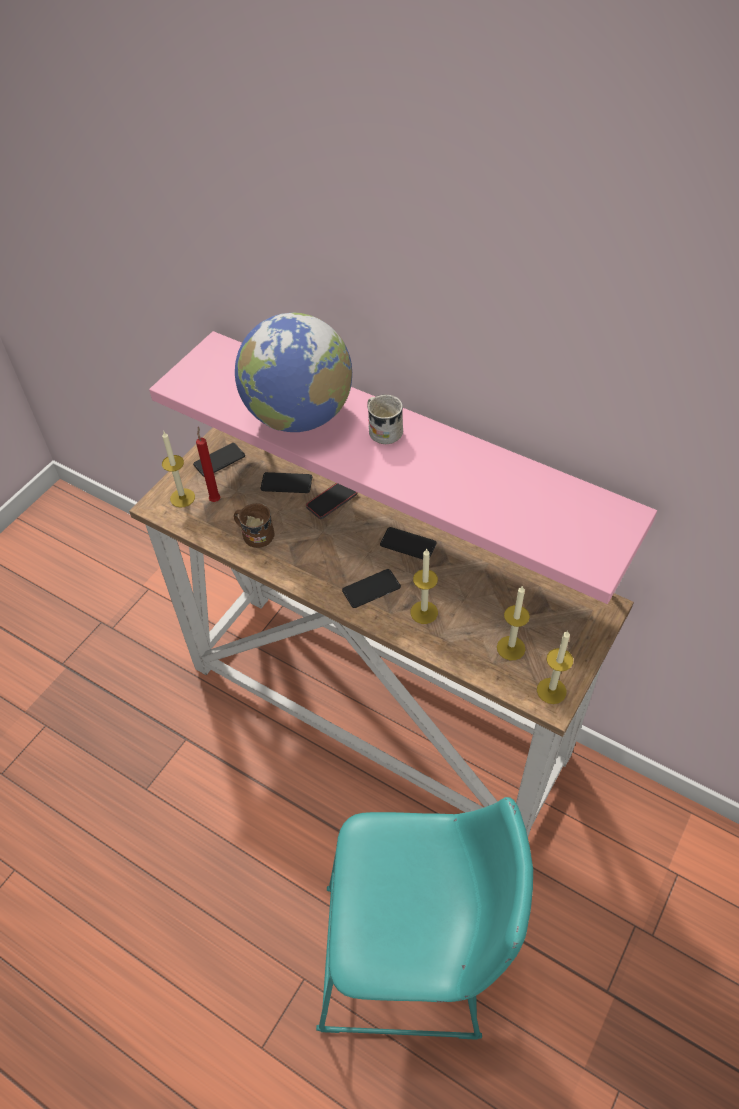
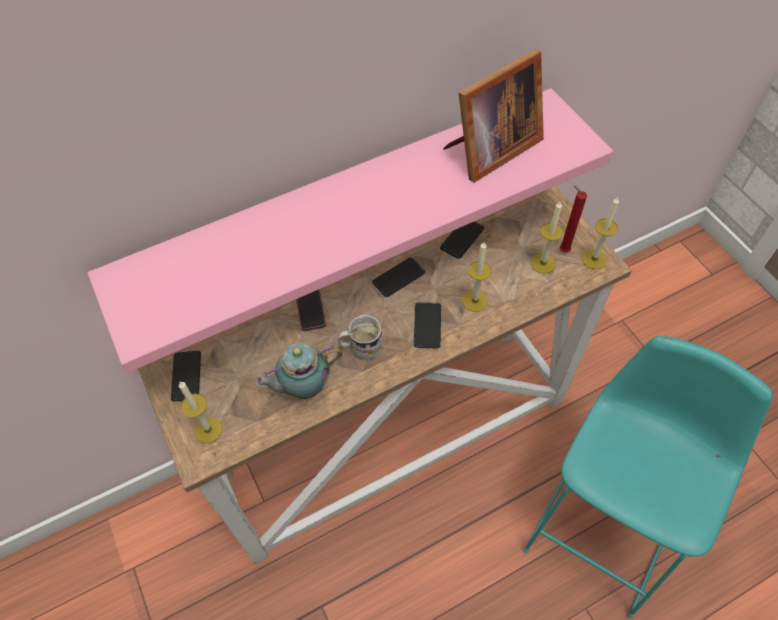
camera: 60 degrees left, 5 degrees up
(215, 499) = (233, 401): red candle -> red candle (562, 250)
(254, 534) = (303, 387): brown mug -> teapot
(286, 483) = (261, 333): phone -> phone (462, 238)
(298, 416) = (275, 253): globe -> none
(382, 430) = (344, 202): white mug -> white mug (360, 347)
(525, 498) = (489, 150): none -> picture frame

